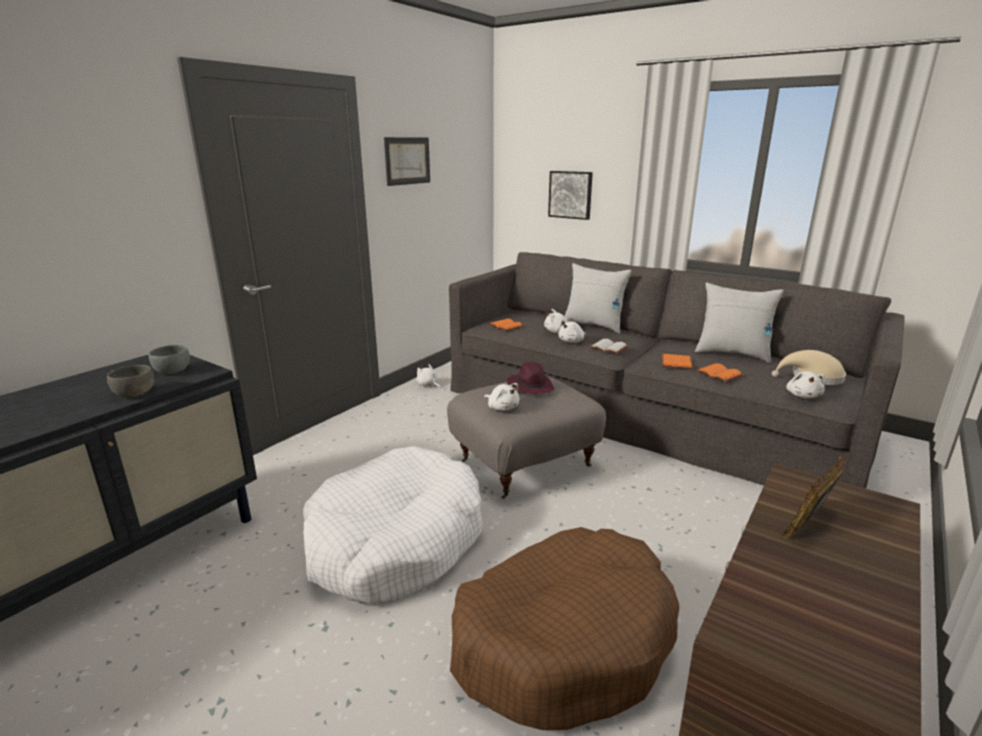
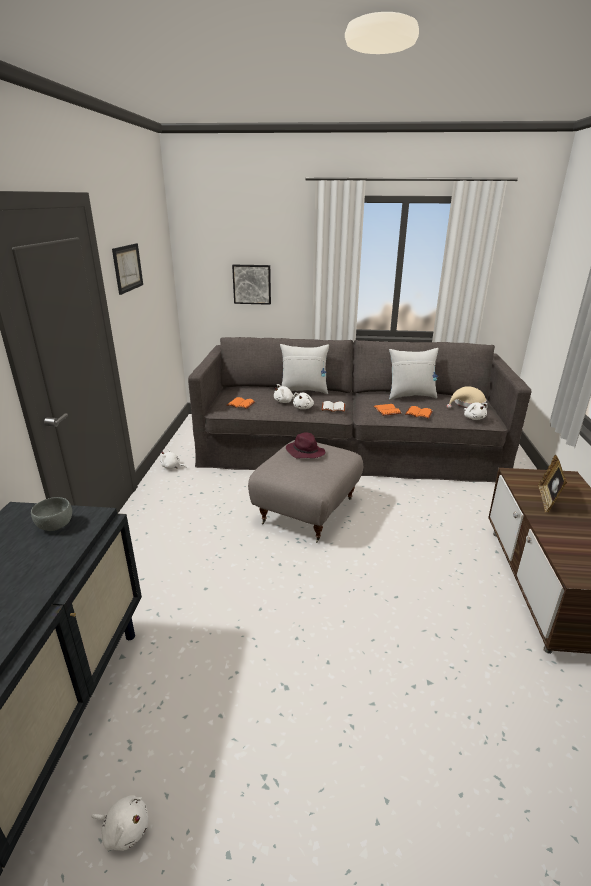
camera: 30 degrees left, 5 degrees up
(134, 393) = (54, 559): grey bowl -> none
(396, 541) = (273, 603): white dog bed -> none
(502, 407) = (303, 474): white plush toy -> white plush toy (124, 829)
(563, 639) = (435, 621): brown dog bed -> none

